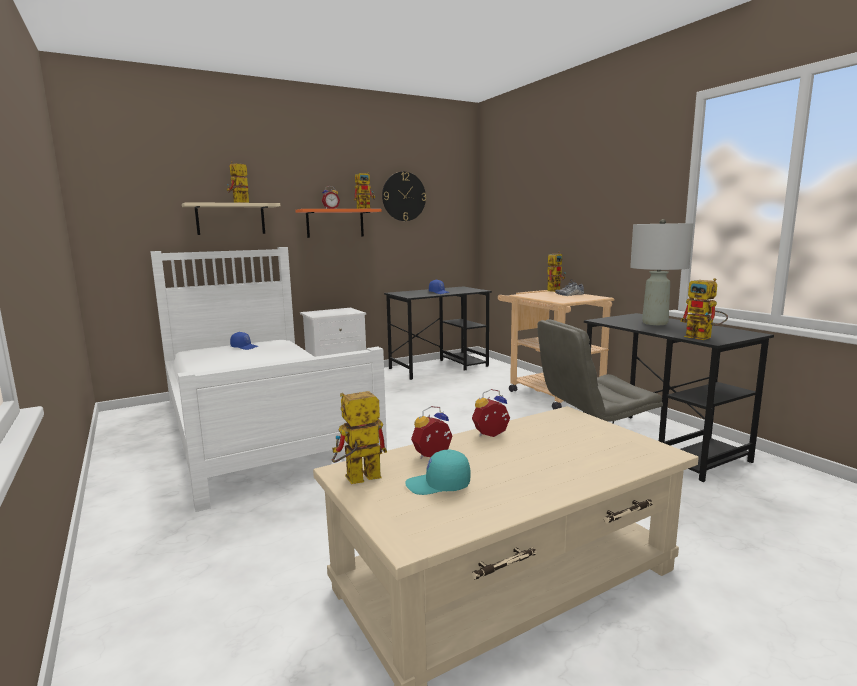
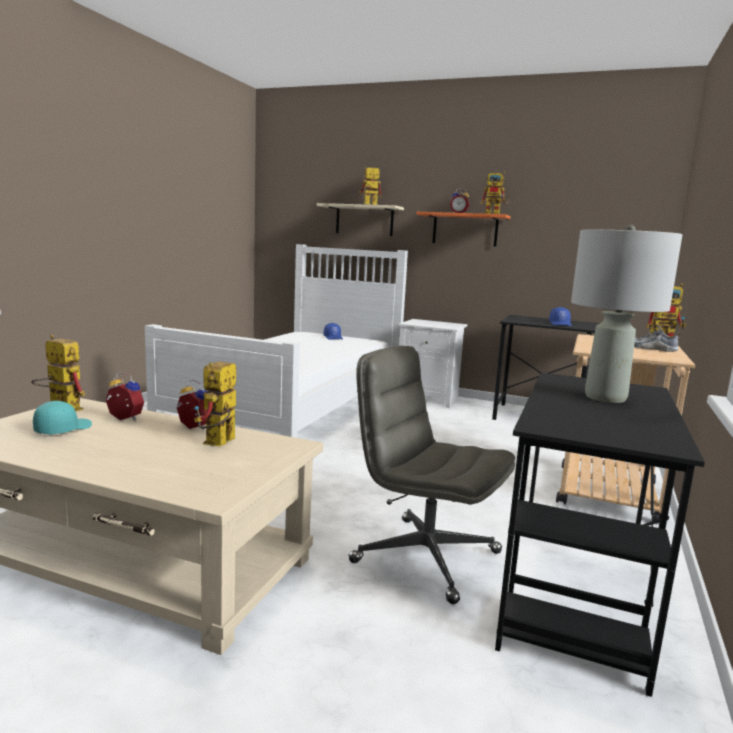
camera: 50 degrees right, 0 degrees up
(403, 196) = (557, 201): wall clock -> none
(438, 485) = (63, 429): turquoise cap -> turquoise cap turned 60 degrees clockwise
(703, 338) = (552, 422): toy robot -> toy robot (218, 444)

